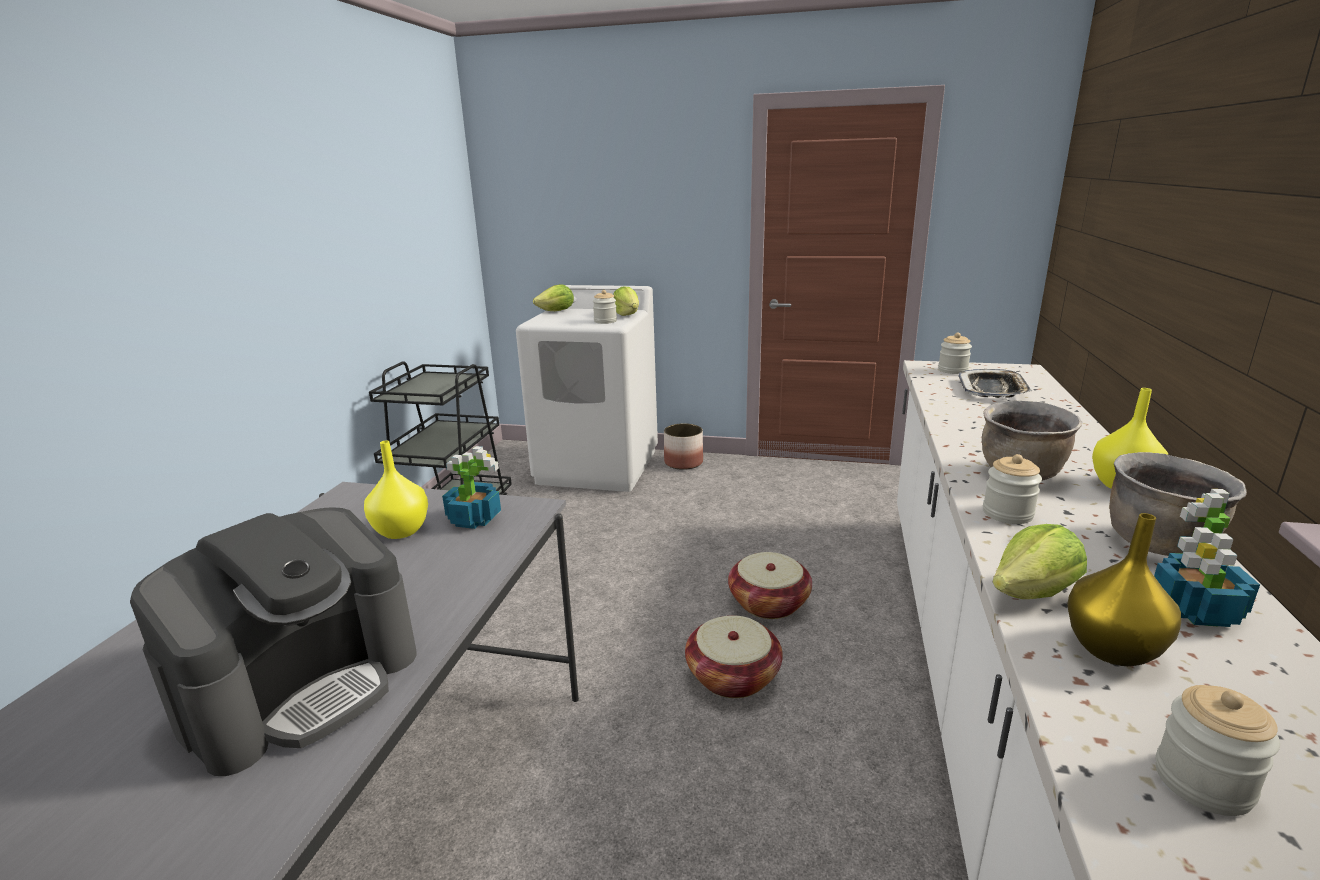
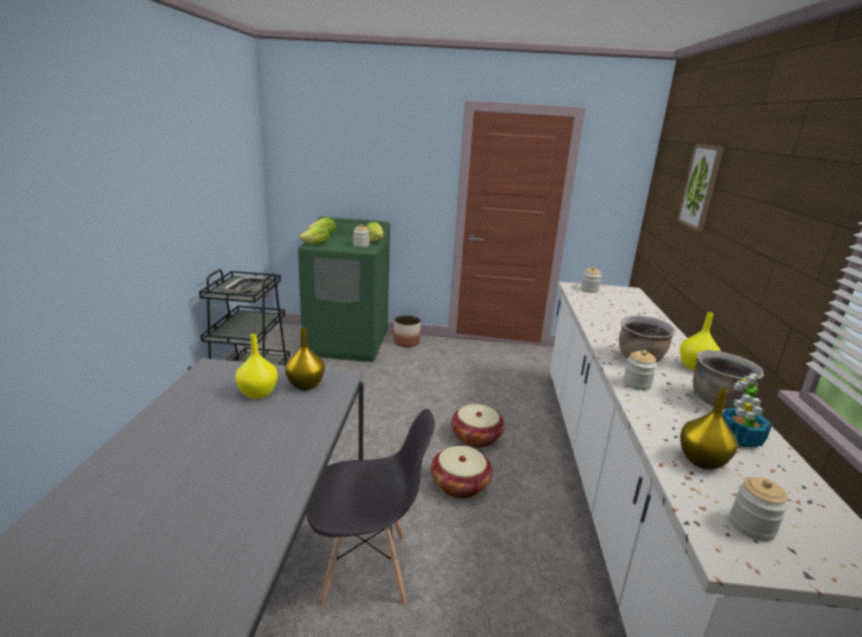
camera: 10 degrees left, 0 degrees up
(302, 685) = (230, 495): coffee machine -> none
(474, 518) = (305, 384): potted plant -> yellow vase
(566, 805) = (366, 569): none -> grey chair
(598, 467) = (347, 344): white washing machine -> green washing machine
(992, 390) = (615, 304): tray -> tray (247, 288)
(1033, 593) = (658, 430): lettuce -> lettuce (316, 244)
(1139, 186) = (701, 187): none -> picture

